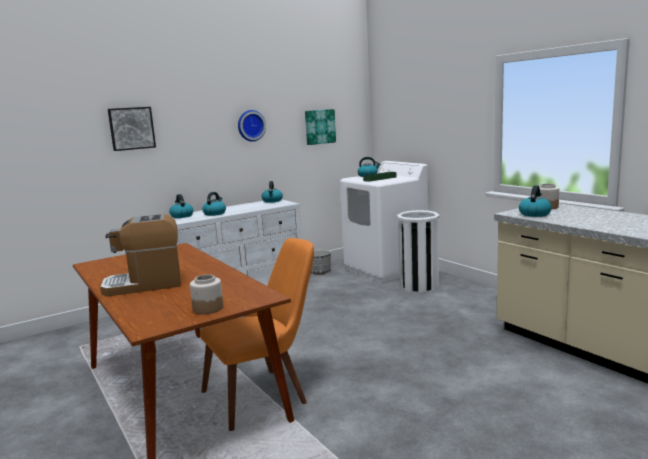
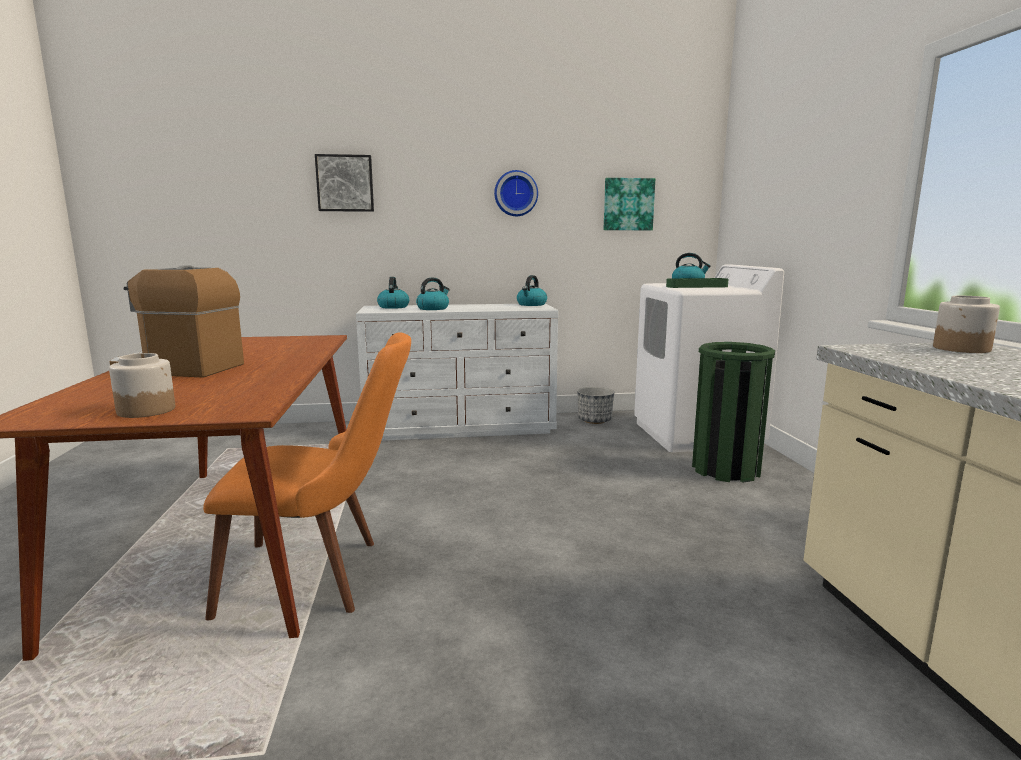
camera: 25 degrees right, 0 degrees up
(419, 285) = (726, 469): white trash can -> green trash can
(534, 214) = (910, 355): kettle -> none

